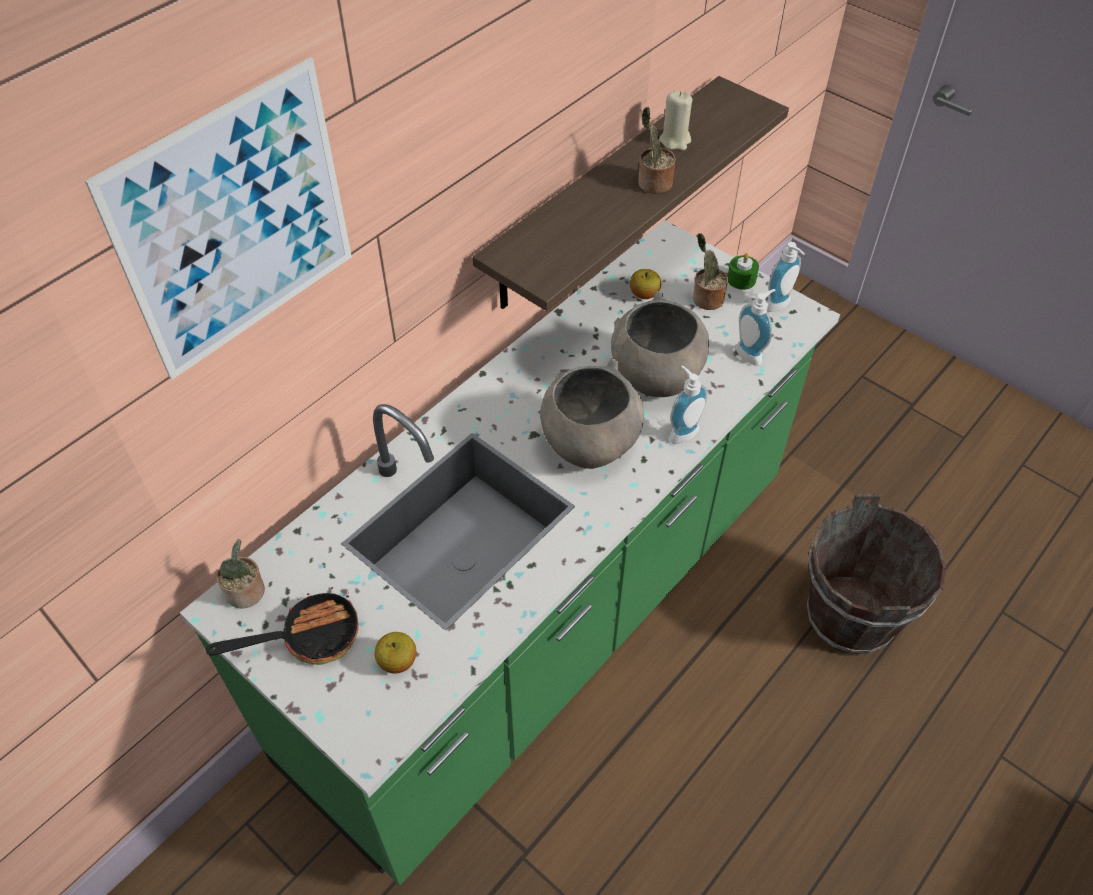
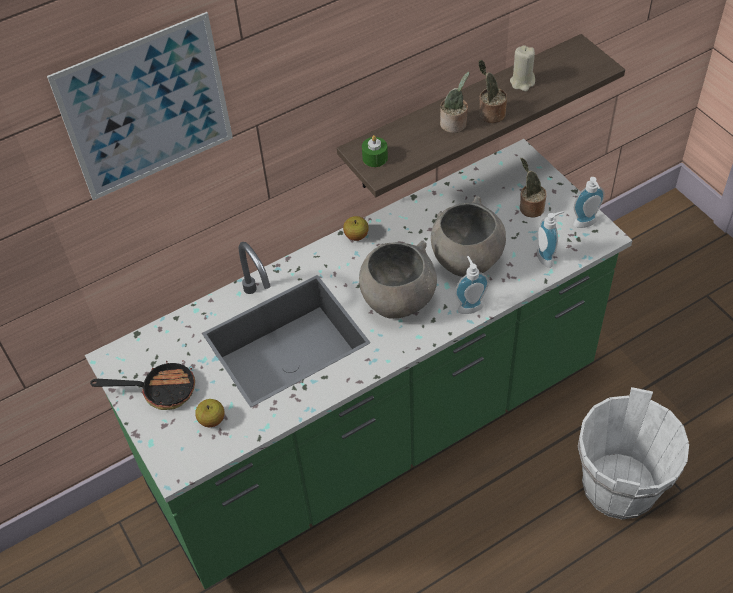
camera: 20 degrees right, 0 degrees up
(247, 592) = (131, 352): potted plant -> potted plant (454, 125)
(644, 294) = (483, 195): apple -> apple (356, 236)
(741, 279) = (564, 197): green candle -> green candle (375, 158)
(851, 616) = (619, 487): brown bucket -> white bucket

